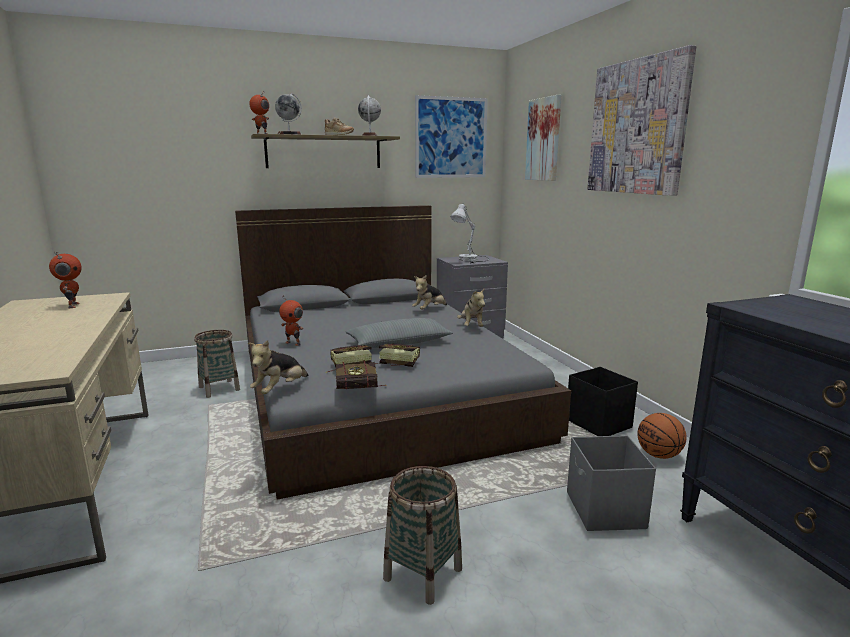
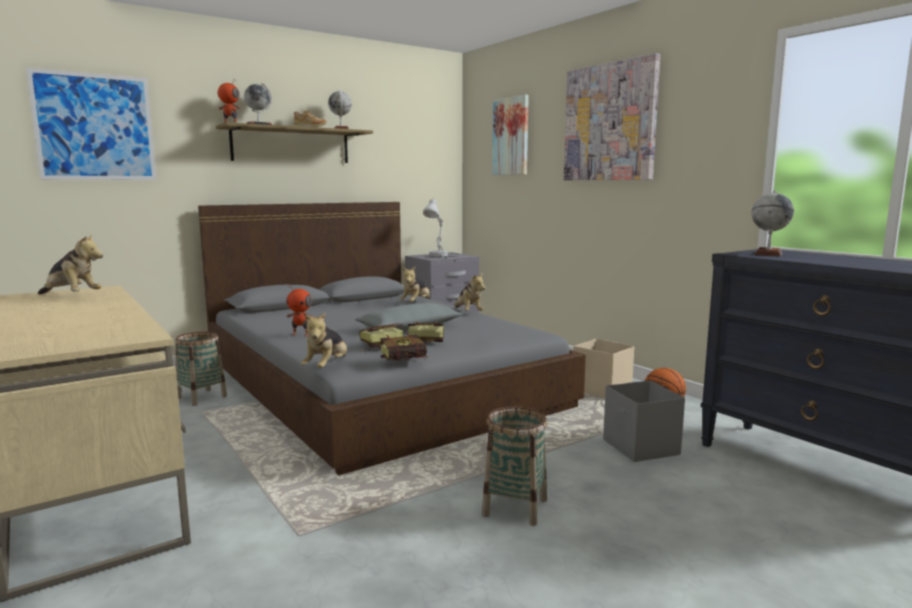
camera: 15 degrees left, 5 degrees down
(72, 305) = (71, 296): toy robot -> plush toy
(451, 138) = (415, 135): picture -> picture (95, 127)
(598, 423) = (601, 390): black storage box -> beige storage box
(783, 308) = (768, 254): none -> globe

